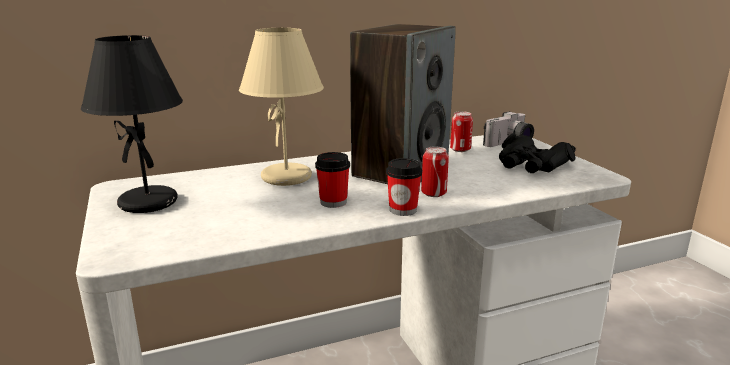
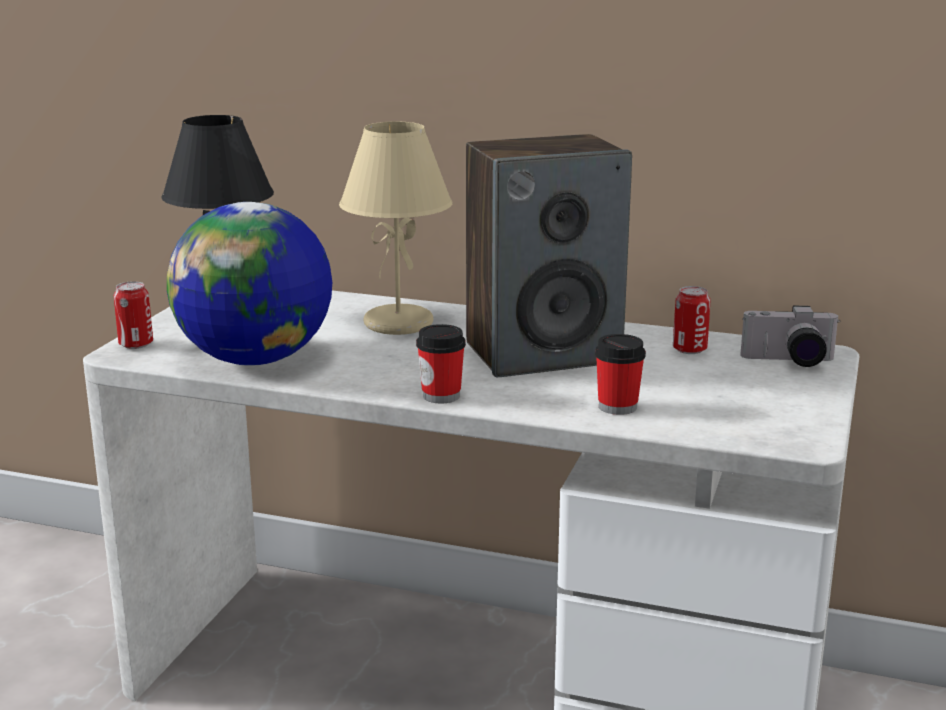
camera: 40 degrees right, 0 degrees up
(237, 227) = (255, 360): none -> globe
(333, 202) = (389, 365): cup -> cup (617, 407)
(433, 193) = (517, 390): can -> can (136, 344)
(531, 165) = (737, 398): black binoculars -> none

